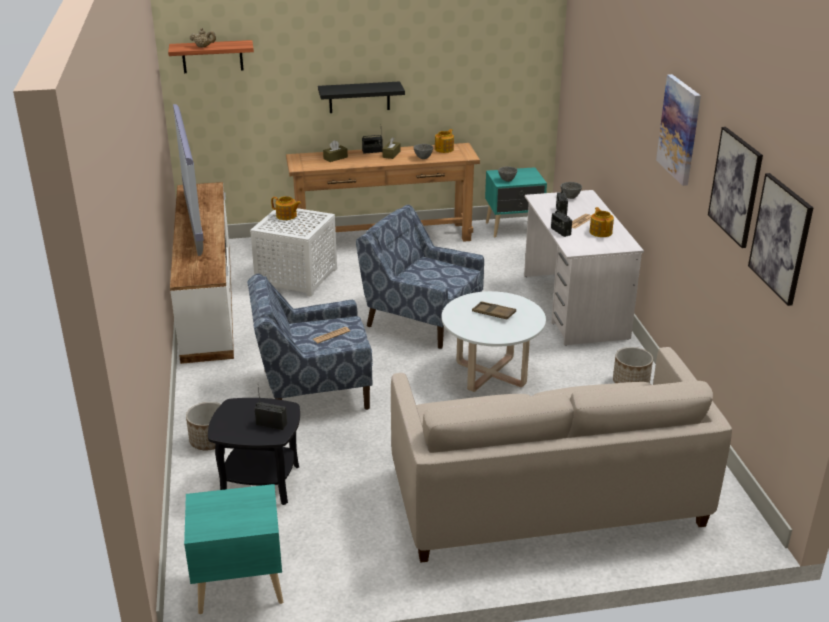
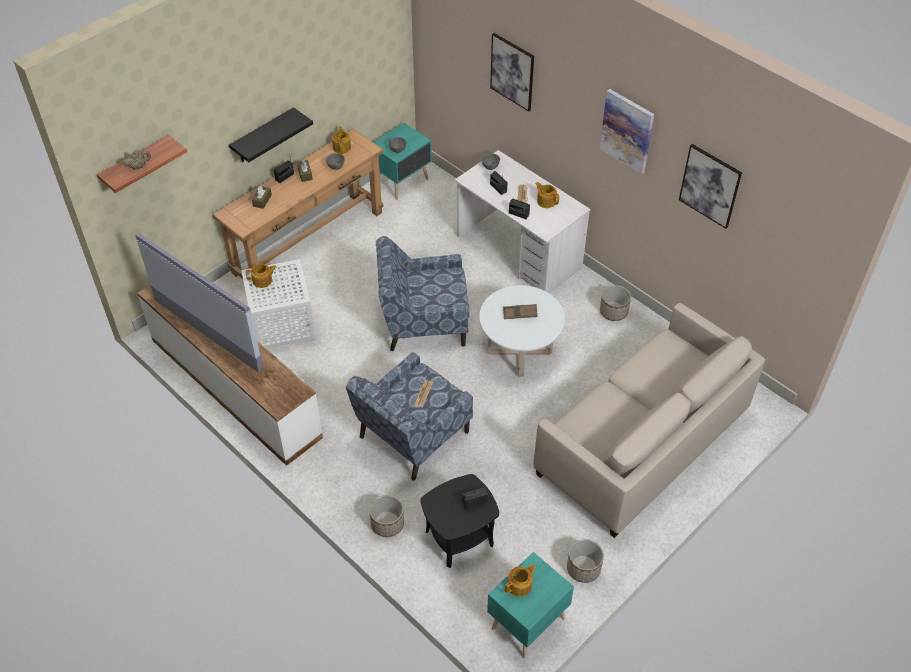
camera: 35 degrees left, 20 degrees up
(225, 503) = (520, 585): none -> teapot
(354, 571) = (583, 568): none -> planter
(781, 238) = (769, 228): picture -> picture (512, 71)

